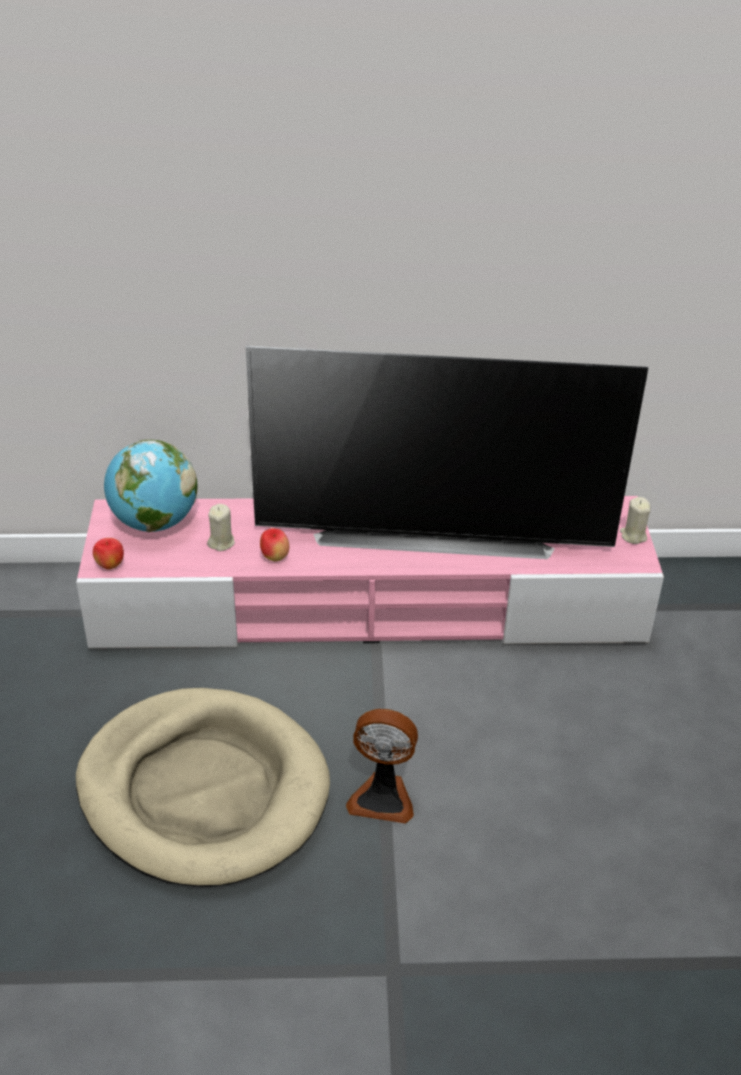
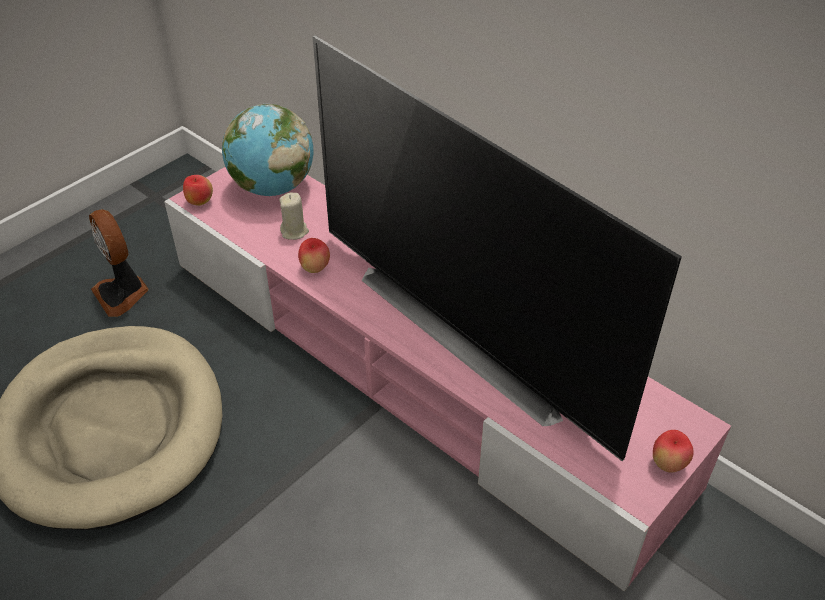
camera: 45 degrees right, 5 degrees up
(382, 797) = (213, 540): fan -> fan (122, 293)
(633, 535) = (668, 464): beige candle -> apple

